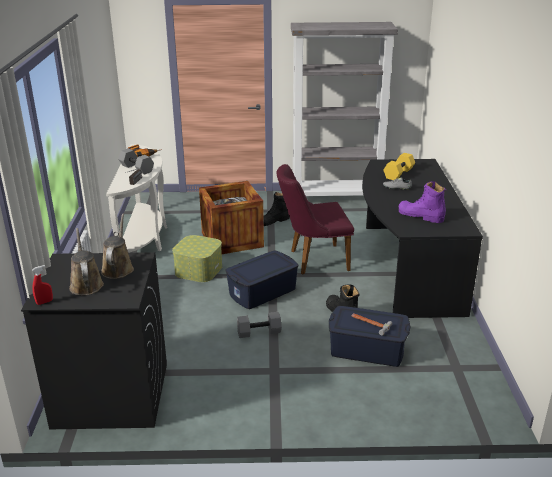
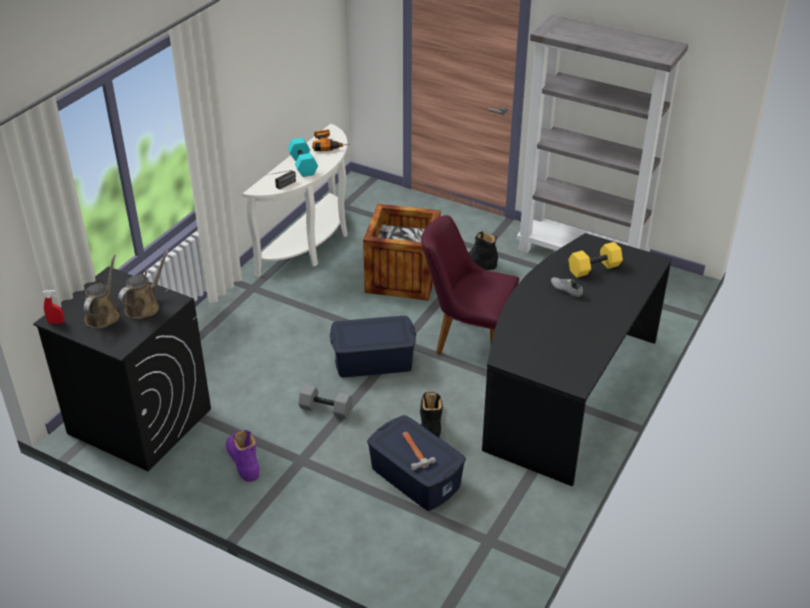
camera: 30 degrees right, 10 degrees up
(137, 168) = (304, 165): grey dumbbell -> turquoise dumbbell
(198, 270) = (332, 306): storage box -> none
(420, 216) = (545, 343): purple boot -> purple boot (243, 461)

